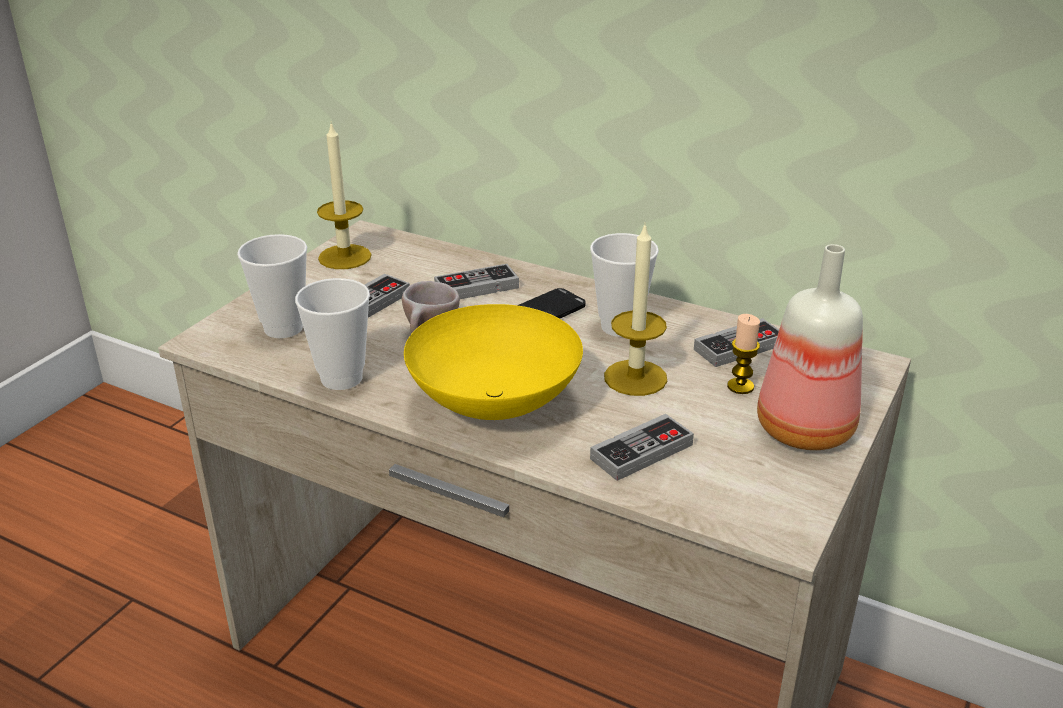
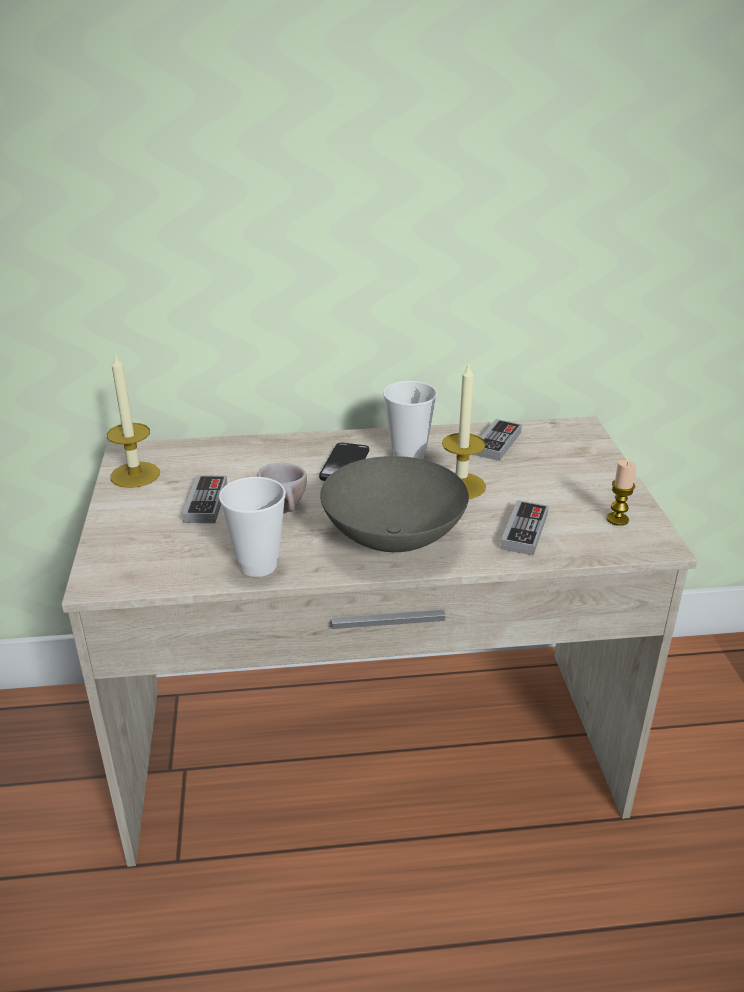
camera: 35 degrees left, 0 degrees up
(283, 328) = (158, 547): cup -> none
(476, 287) = (273, 463): game controller -> none
(496, 403) = (394, 537): yellow bowl -> grey bowl
(740, 386) = (528, 467): candle -> candle (617, 519)
(807, 432) = (597, 480): bottle -> none

